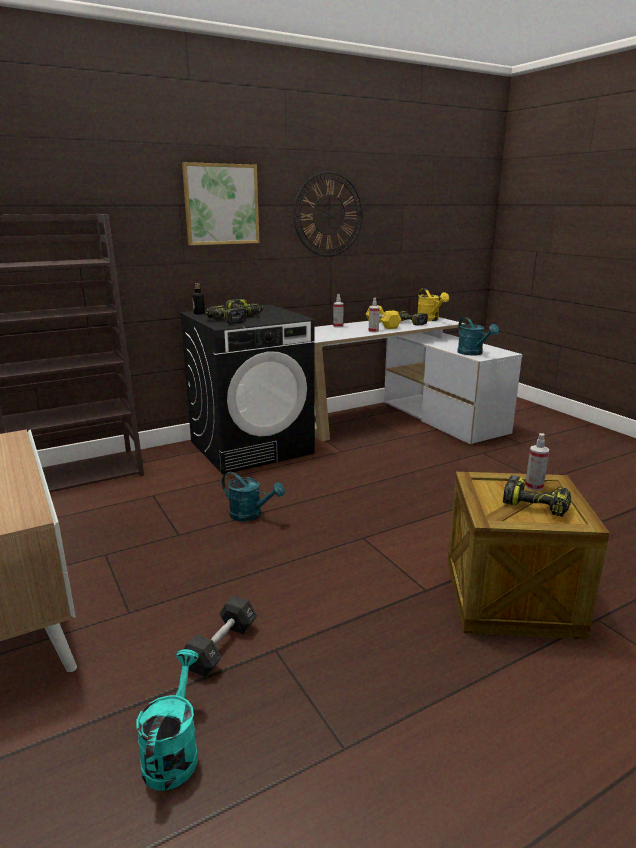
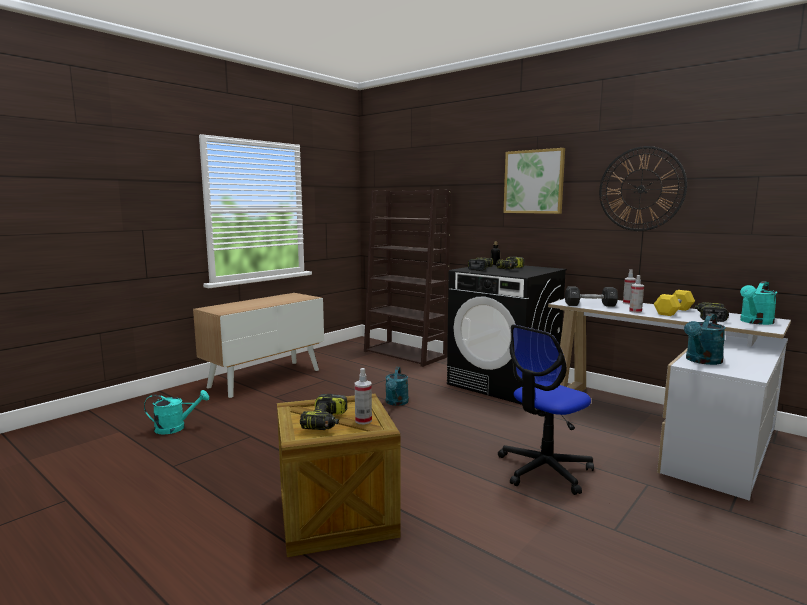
camera: 70 degrees right, 10 degrees down
(221, 647) = (250, 422): black dumbbell -> black dumbbell (590, 305)
(430, 320) = (755, 322): yellow watering can -> turquoise watering can
(450, 480) = (544, 470): none -> office chair

